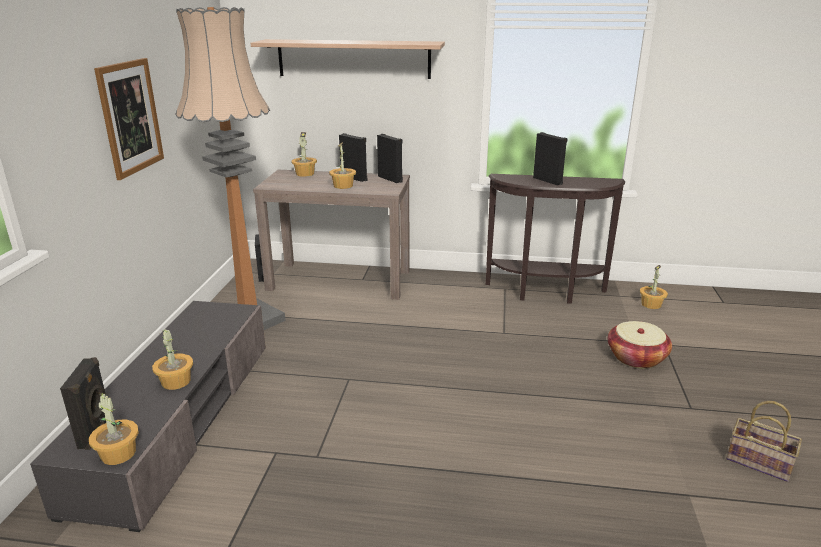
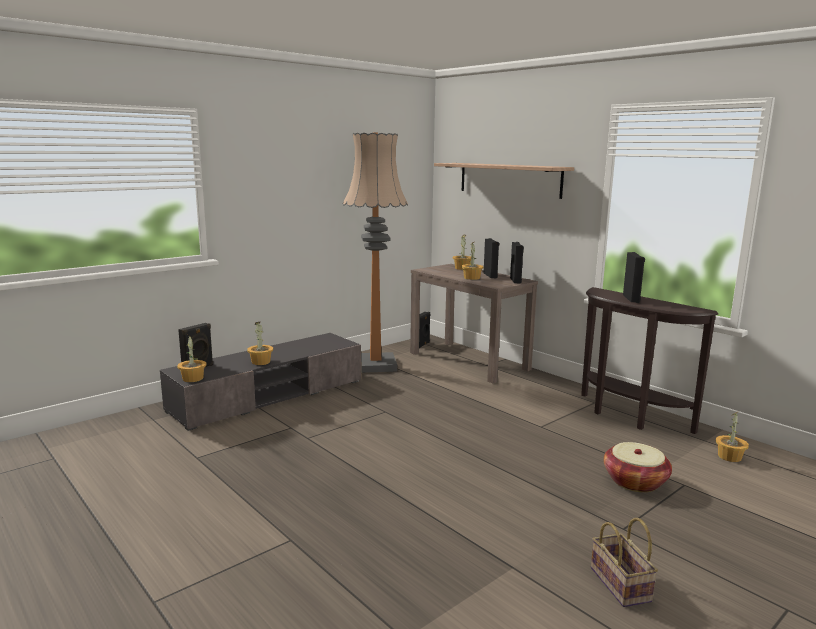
camera: 40 degrees right, 10 degrees down
(130, 117) = (315, 200): picture -> none

